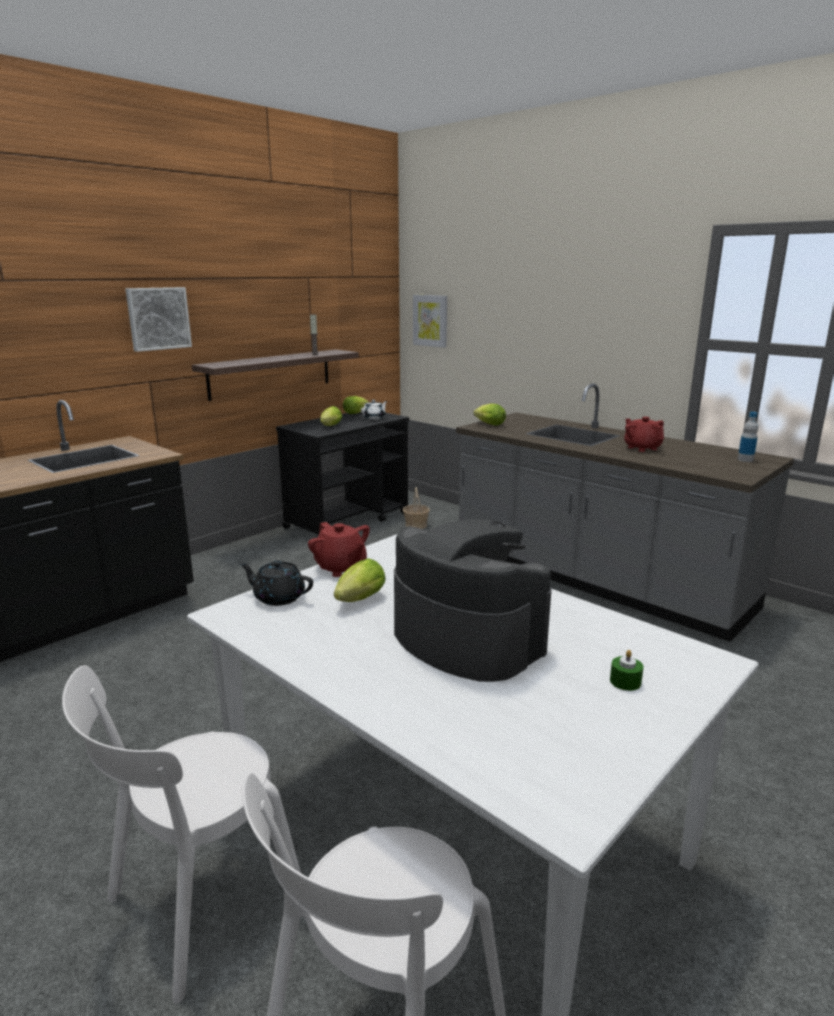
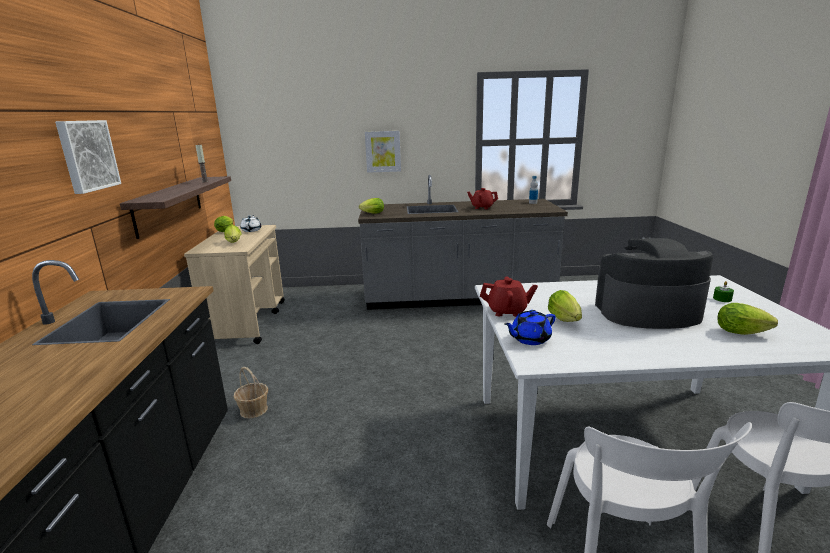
camera: 45 degrees left, 0 degrees up
(278, 597) = (529, 339): black teapot -> blue teapot
(348, 520) = (248, 321): black cart -> beige cart
(416, 525) = (305, 307): basket -> basket (254, 410)
(430, 320) = (259, 146): picture -> picture (383, 151)
(494, 720) = (744, 333): none -> lettuce

